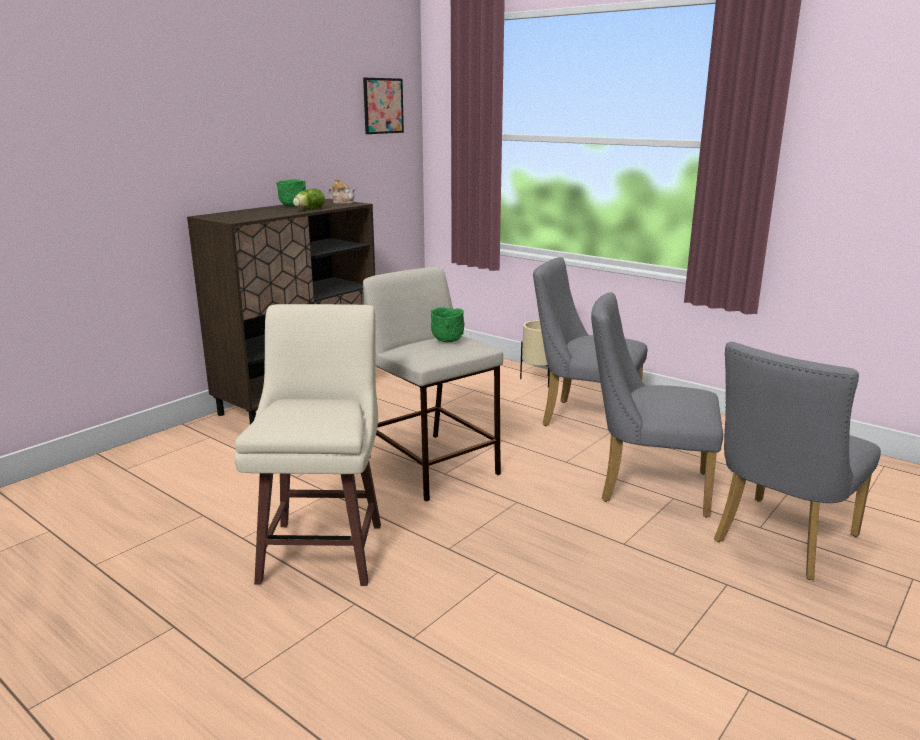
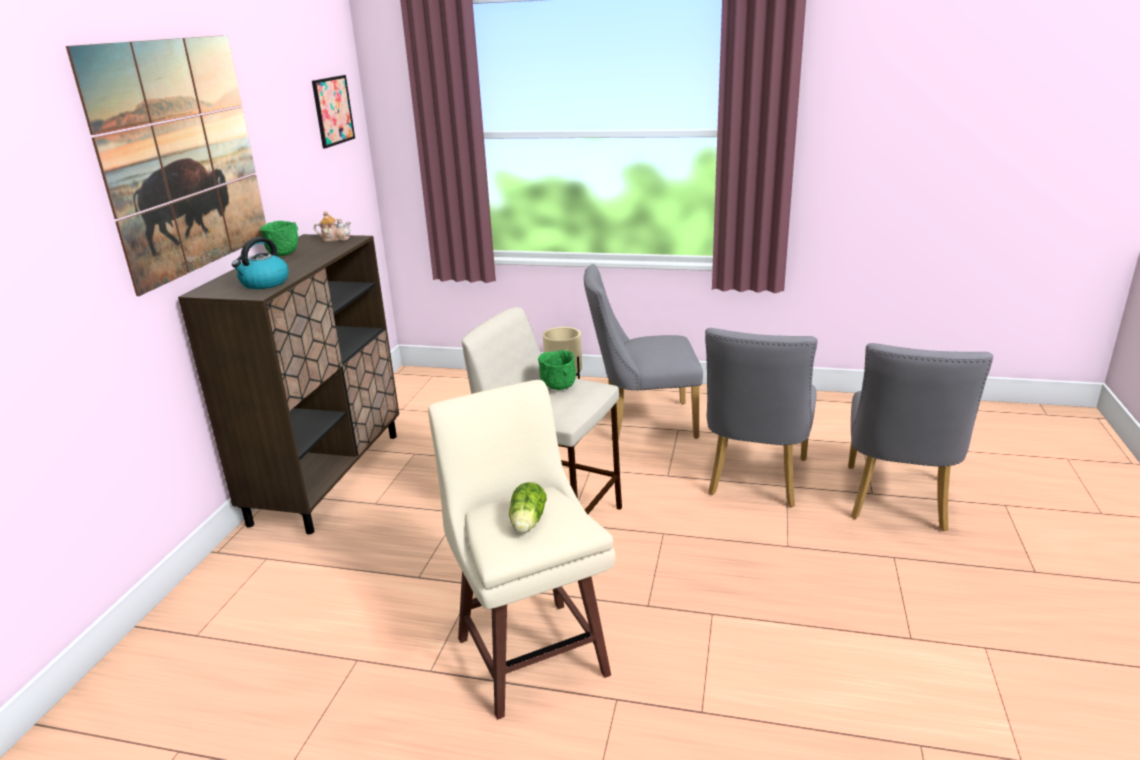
camera: 25 degrees left, 5 degrees up
(214, 113) = (182, 157): none -> picture
(249, 216) = (264, 283): none -> kettle
(308, 209) = (315, 258): lettuce -> lettuce (527, 523)
(645, 486) = (755, 481): grey chair -> grey chair turned 60 degrees counterclockwise

